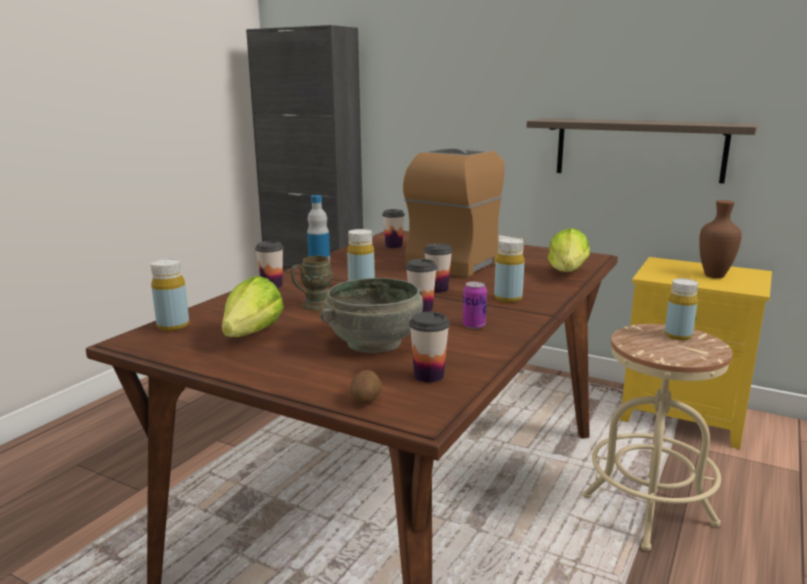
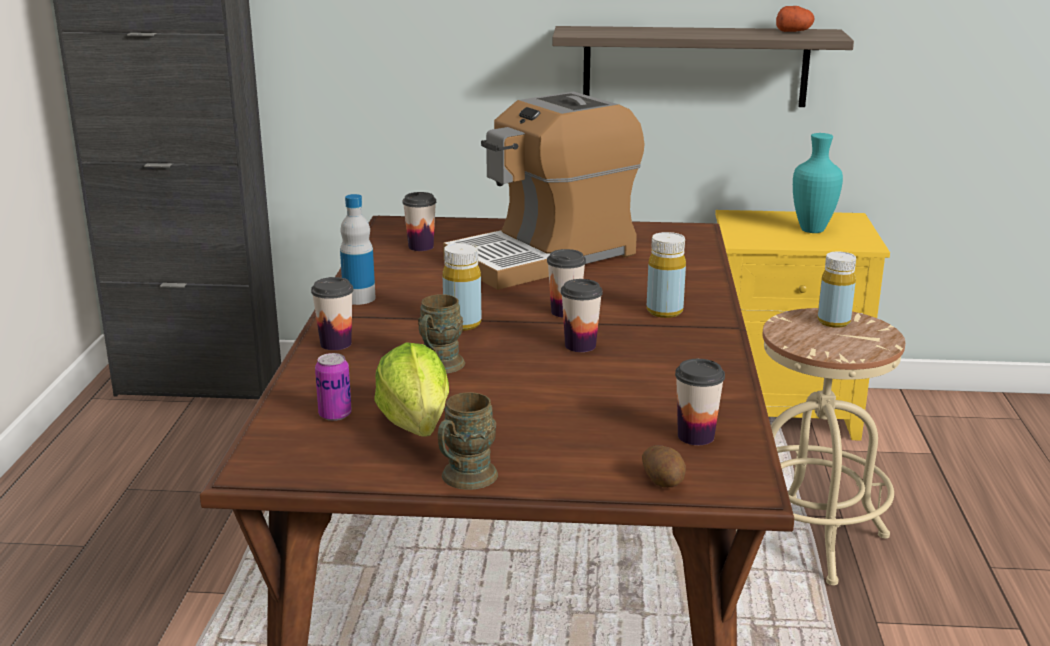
camera: 25 degrees left, 5 degrees up
(173, 326) = (286, 434): yellow bottle -> none
(234, 370) = (463, 480): none -> brown mug
(375, 343) = (584, 406): grey bowl -> none
(465, 259) = (544, 257): coffee machine -> coffee machine turned 135 degrees counterclockwise
(474, 326) = (669, 359): can -> can (335, 415)
(565, 275) = (693, 264): lettuce -> none
(713, 123) = (794, 31): none -> potato
(714, 275) = (811, 229): brown vase -> turquoise vase

